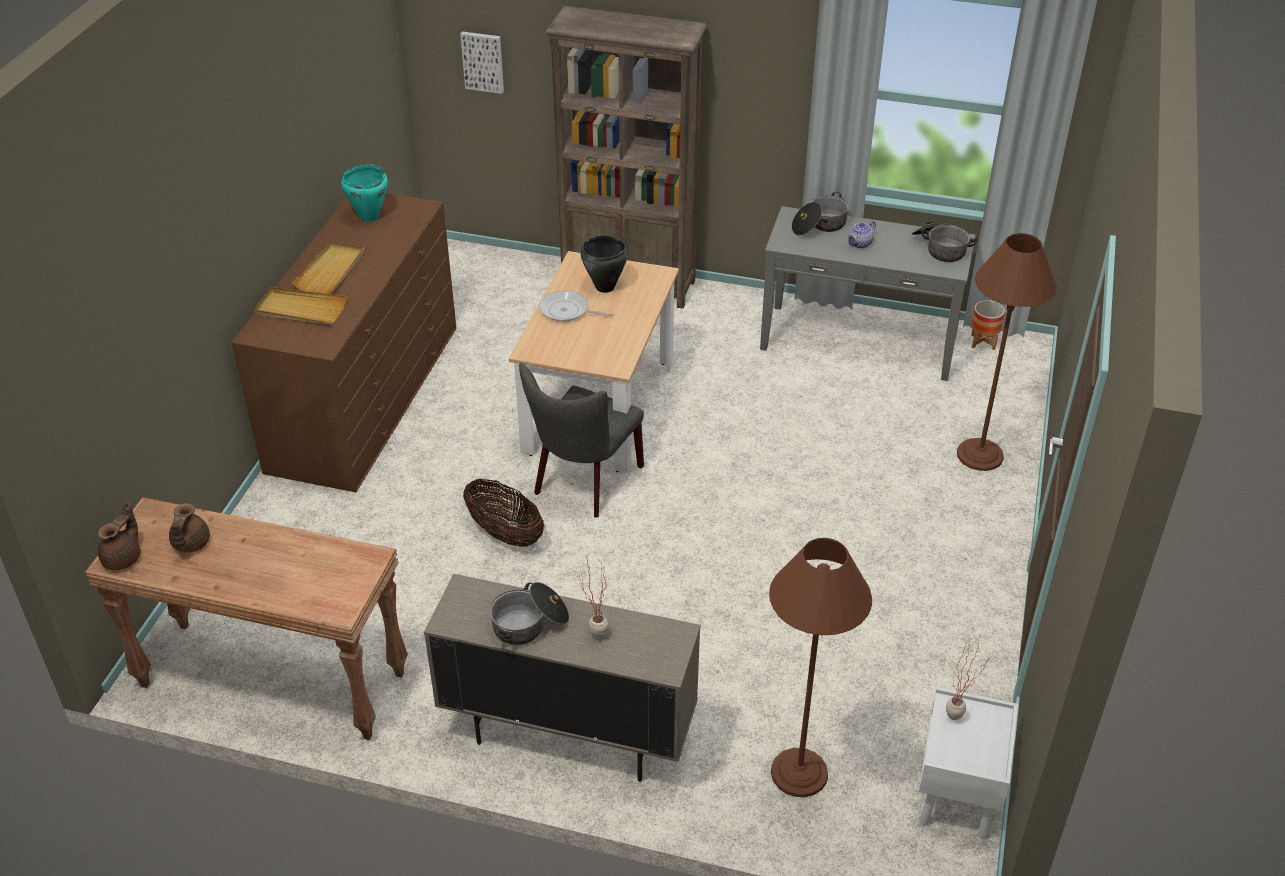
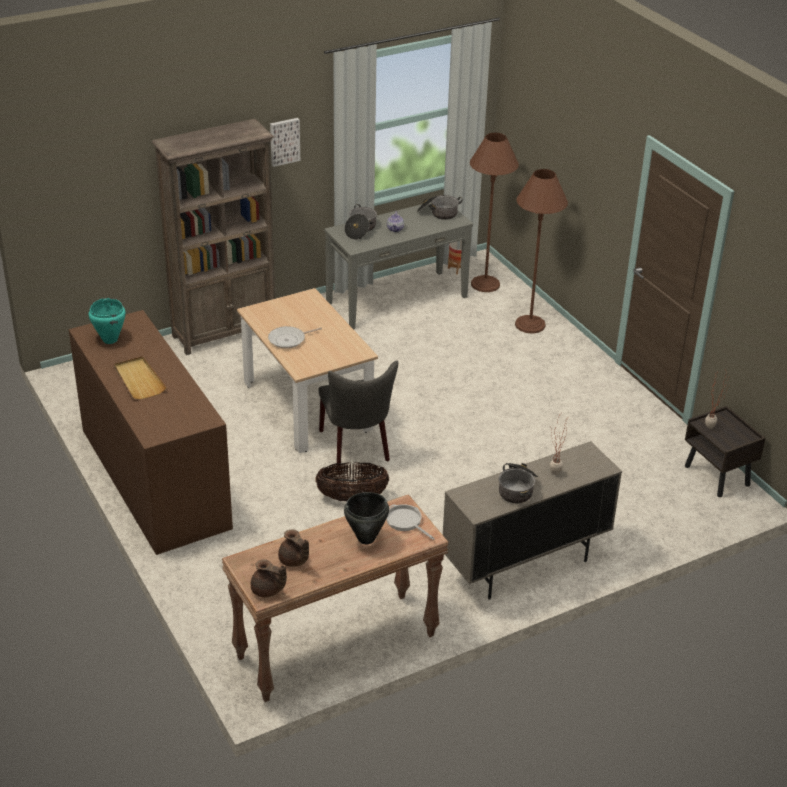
camera: 45 degrees left, 5 degrees down
(124, 558) = (267, 591): brown teapot -> brown teapot turned 135 degrees clockwise
(301, 309) = (158, 409): beige tray -> none
(345, 577) = (405, 521): none -> frying pan
(483, 61) = (88, 205): picture -> picture (284, 141)
(605, 287) = (290, 317): black cooking pot -> black cooking pot (366, 539)
(799, 773) = (645, 511): brown floor lamp -> brown floor lamp (485, 284)
(958, 796) = (717, 476): white nightstand -> brown nightstand

